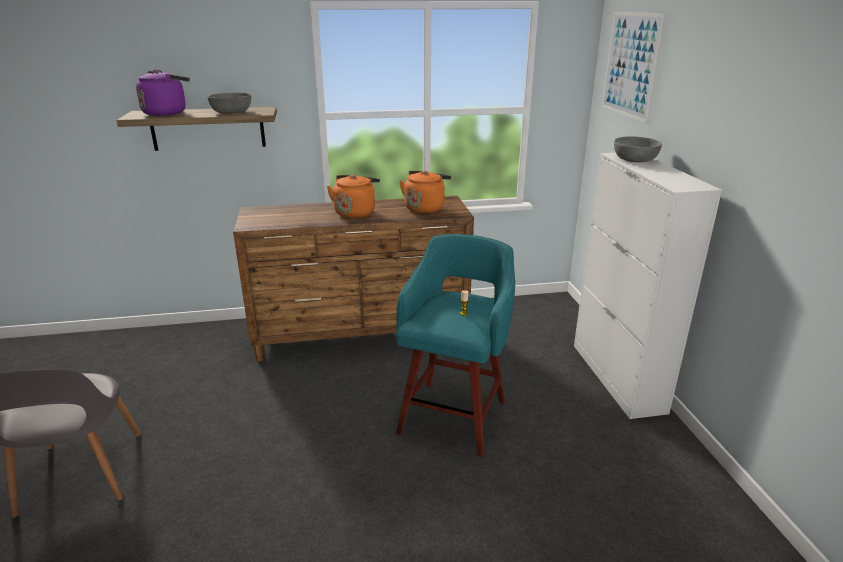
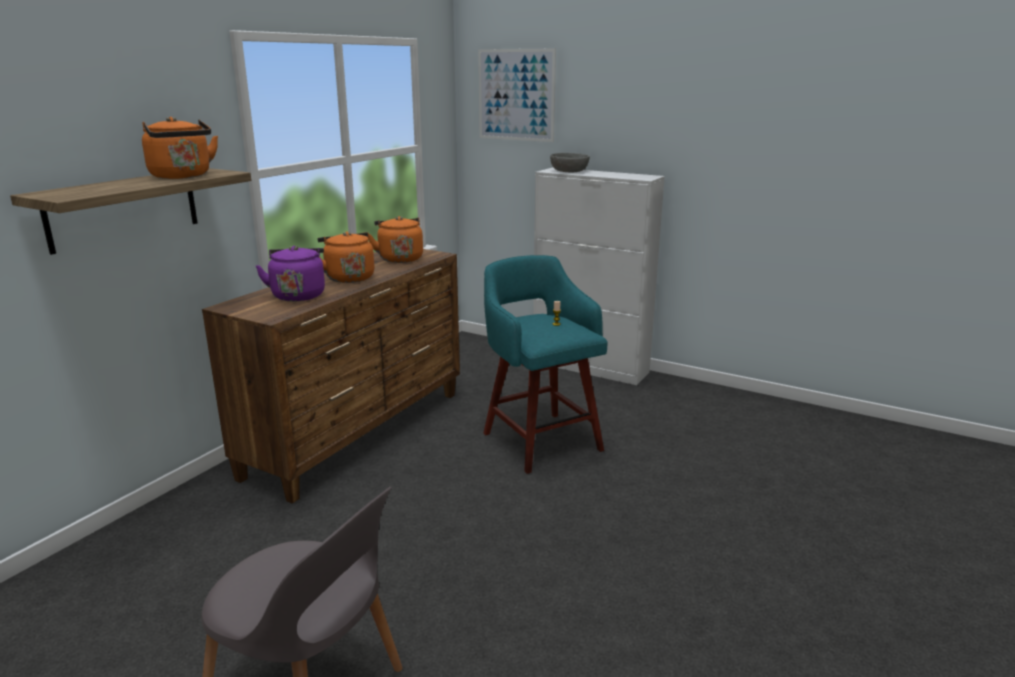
camera: 50 degrees left, 5 degrees down
(167, 113) = (94, 188): purple kettle -> purple kettle (298, 295)
(231, 112) = (182, 176): grey bowl -> orange kettle

